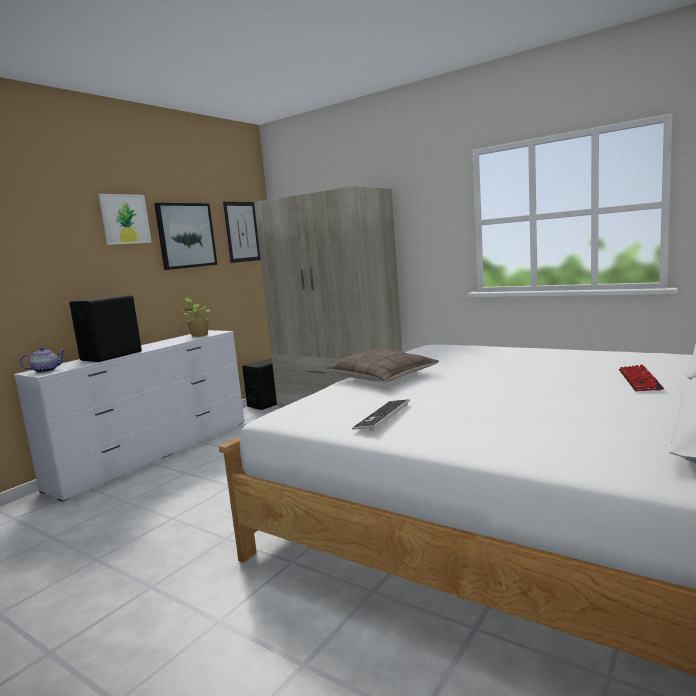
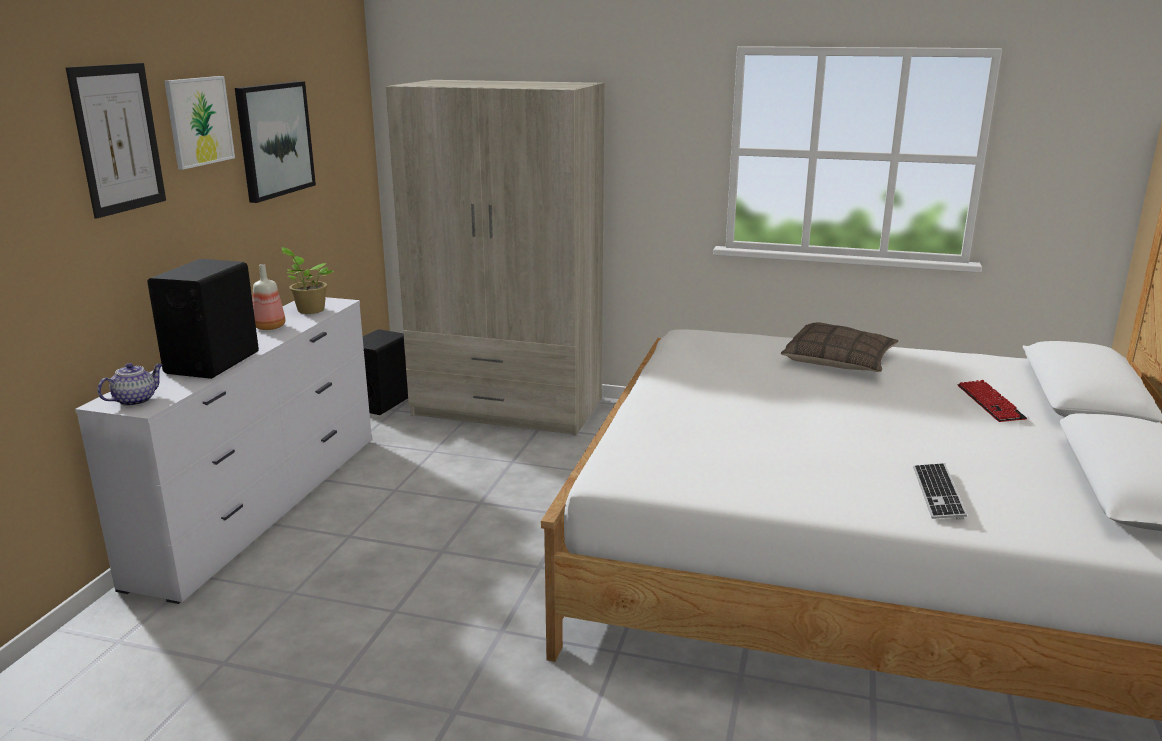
camera: 20 degrees left, 10 degrees up
(165, 342) = (268, 327): none -> bottle
(242, 232) = (341, 124): picture -> picture (118, 139)
(382, 416) = (757, 472): keyboard -> keyboard (938, 493)
(383, 377) = (684, 399): pillow -> pillow (839, 361)

